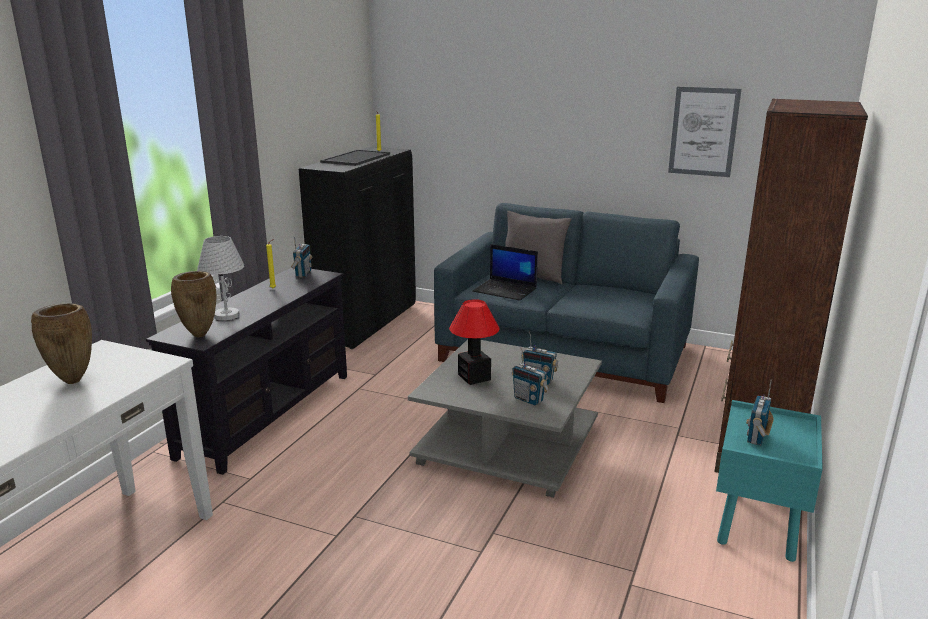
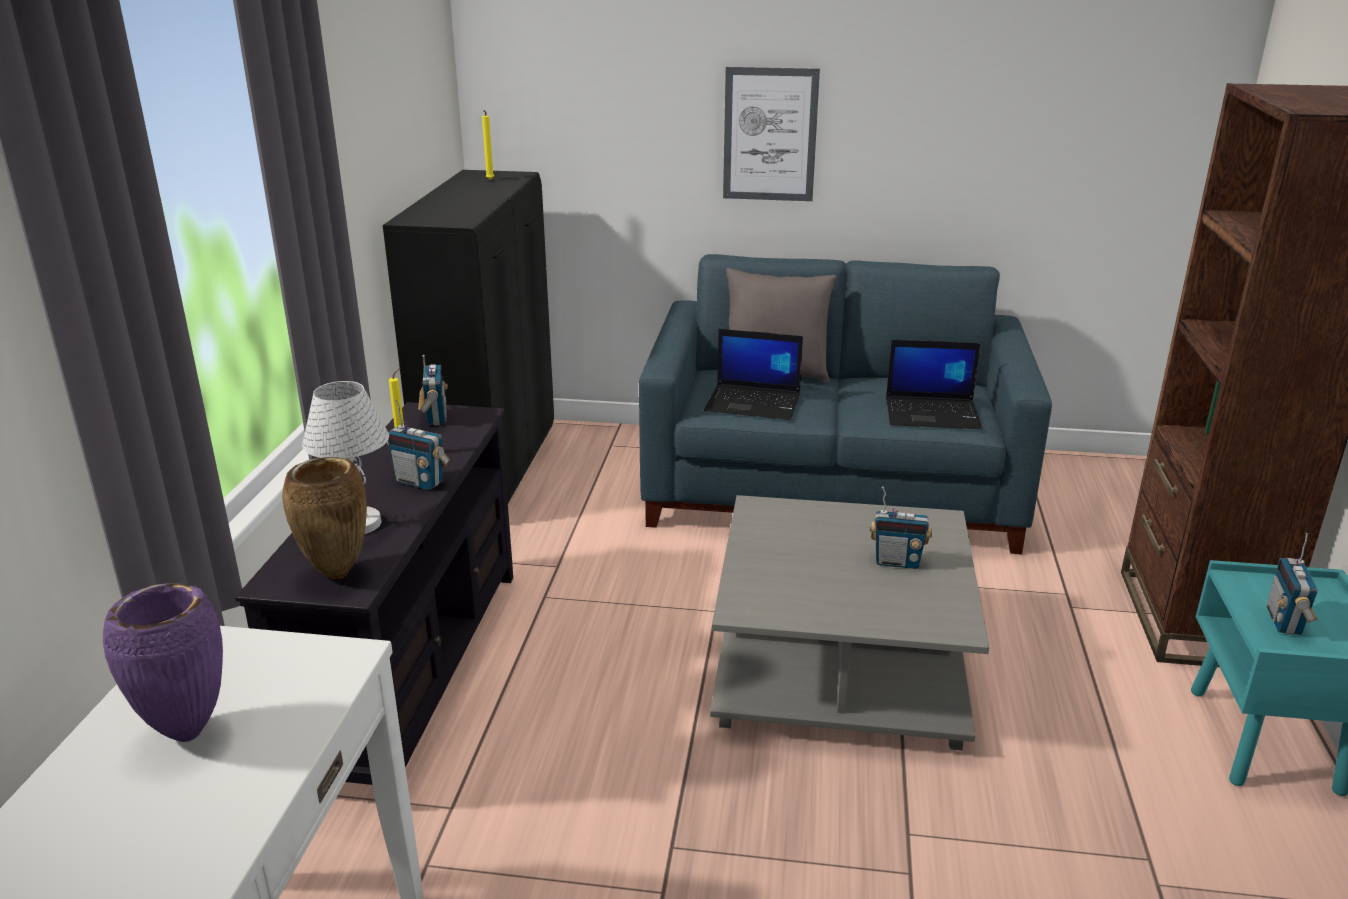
camera: 15 degrees left, 5 degrees up
(73, 380) = (187, 732): brown vase -> purple vase
(355, 158) = (463, 196): tray -> none
(474, 377) = (794, 570): table lamp -> none
(528, 399) = (906, 601): radio -> radio (420, 482)
(612, 306) = (933, 413): none -> laptop
(703, 132) = (1027, 125): picture -> picture (770, 135)

